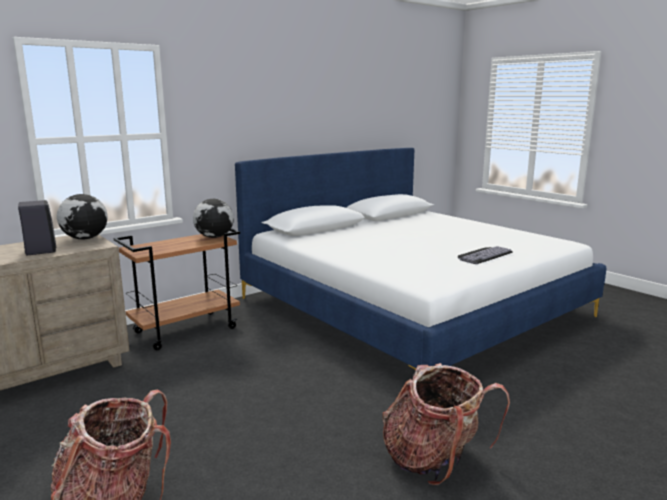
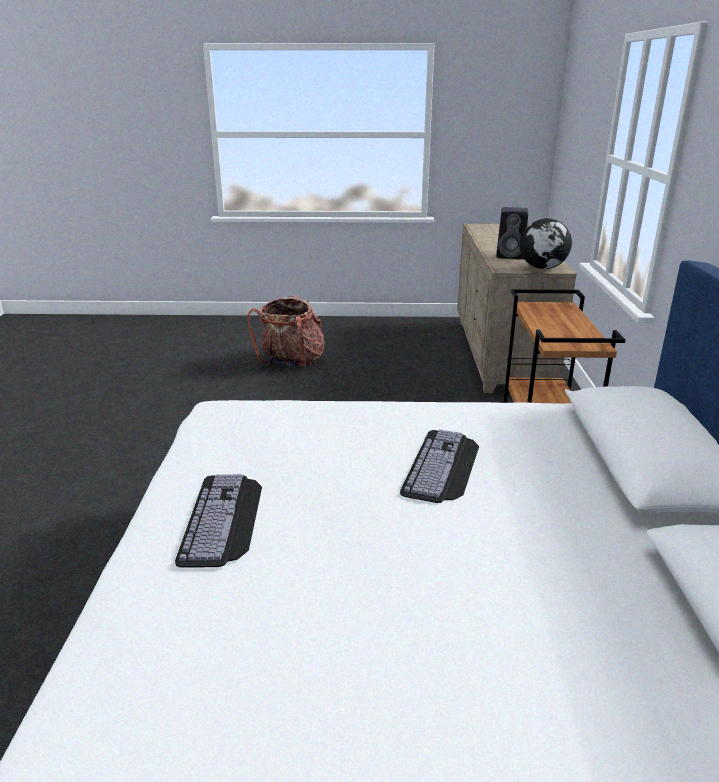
camera: 130 degrees right, 10 degrees up
(214, 237) = (577, 344): globe -> none
(382, 241) = (443, 466): none -> keyboard
(435, 461) = (143, 459): backpack -> none

